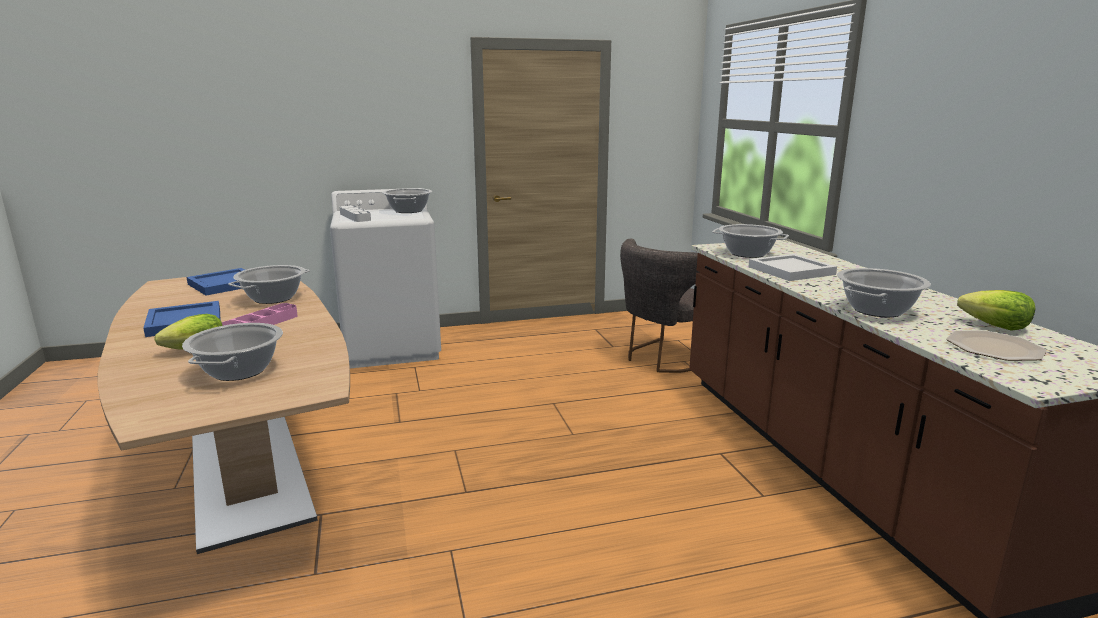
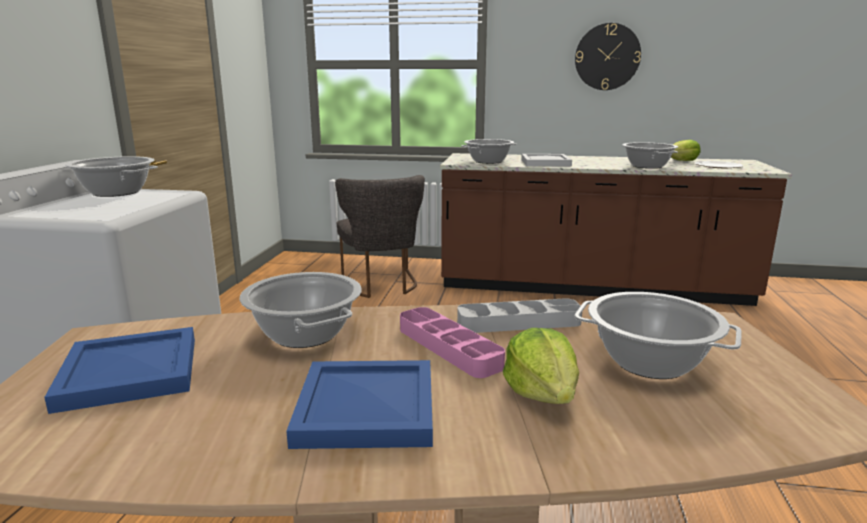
camera: 65 degrees left, 0 degrees up
(355, 217) = (86, 212): grey tray -> grey tray (519, 322)
(985, 131) = (607, 57): none -> wall clock

